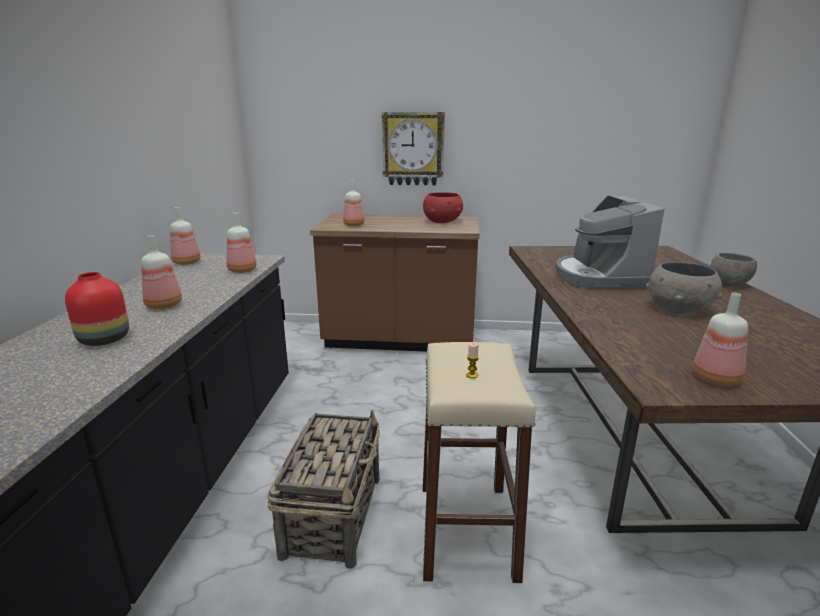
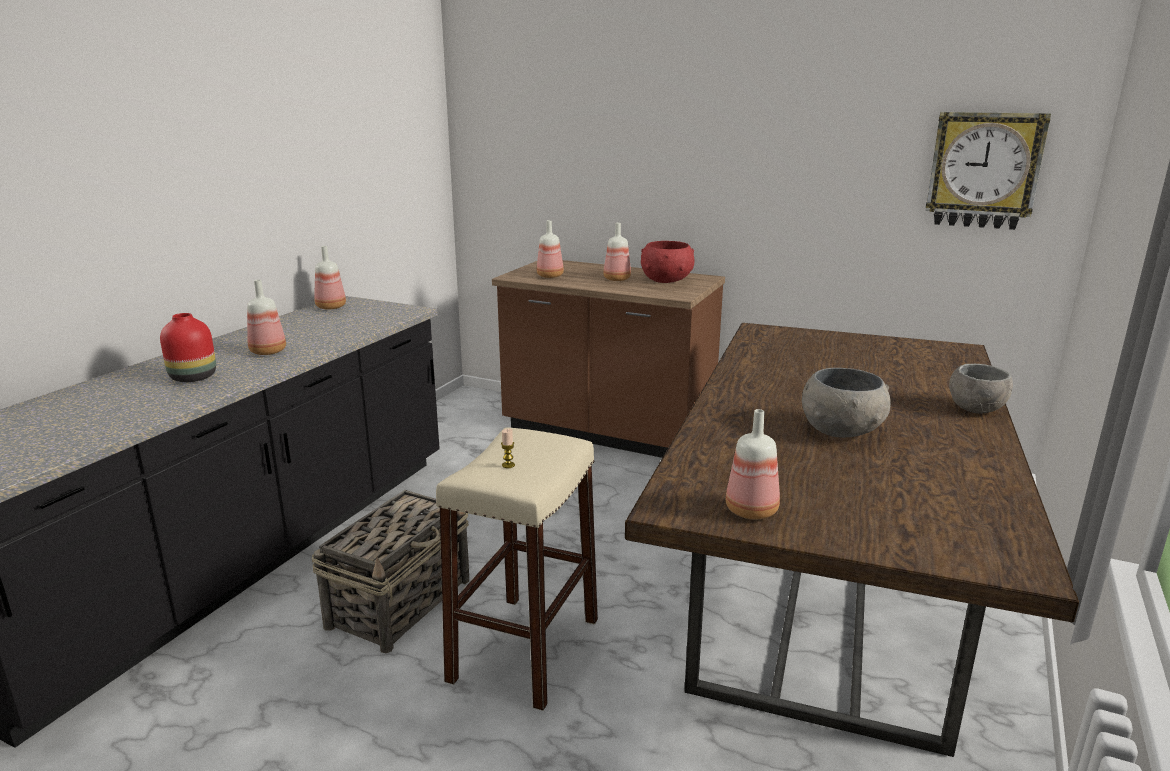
camera: 20 degrees right, 0 degrees up
(242, 271) = (374, 322): bottle -> bottle (616, 279)
(413, 149) = (645, 180): wall clock -> wall clock (984, 170)
(599, 277) = (800, 377): coffee machine -> none

